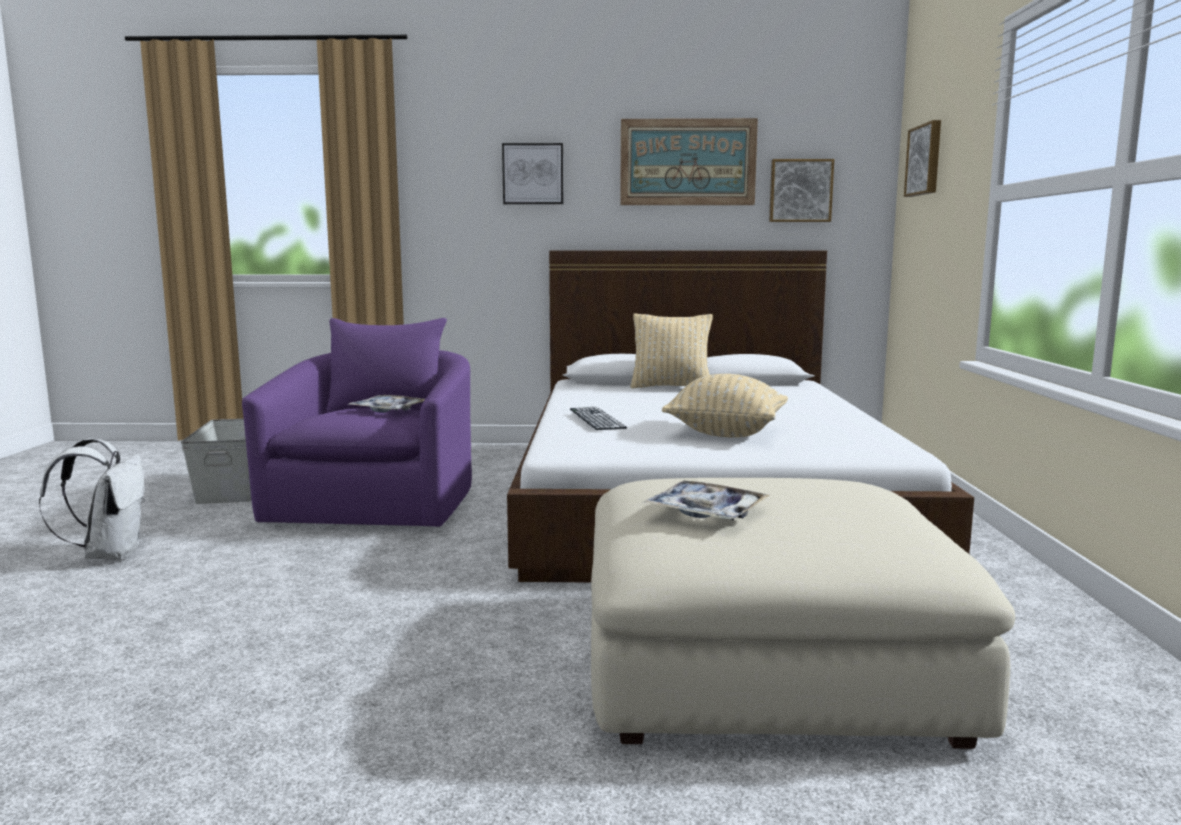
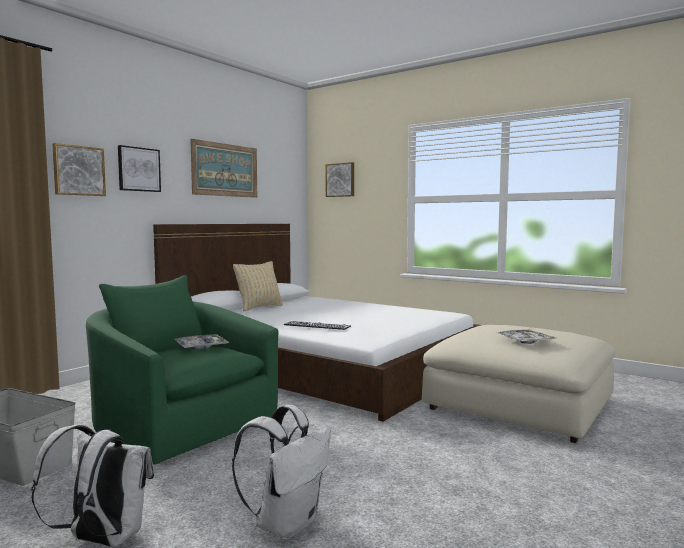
camera: 55 degrees left, 5 degrees down
(170, 608) = (287, 523): none -> white backpack
(379, 503) = (179, 425): purple armchair -> green armchair
(726, 433) = (382, 320): beige pillow -> none
(800, 191) = (274, 190): picture -> picture (78, 170)

